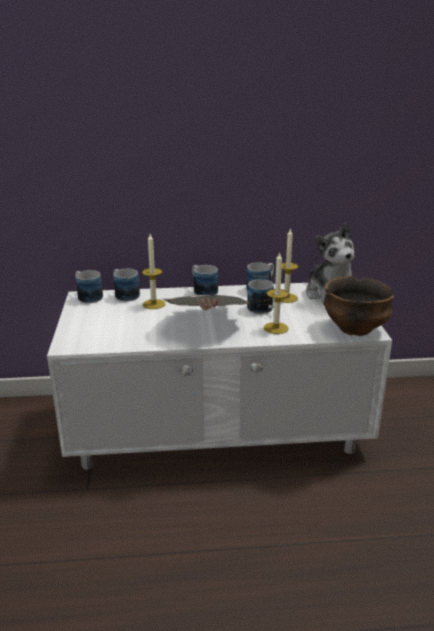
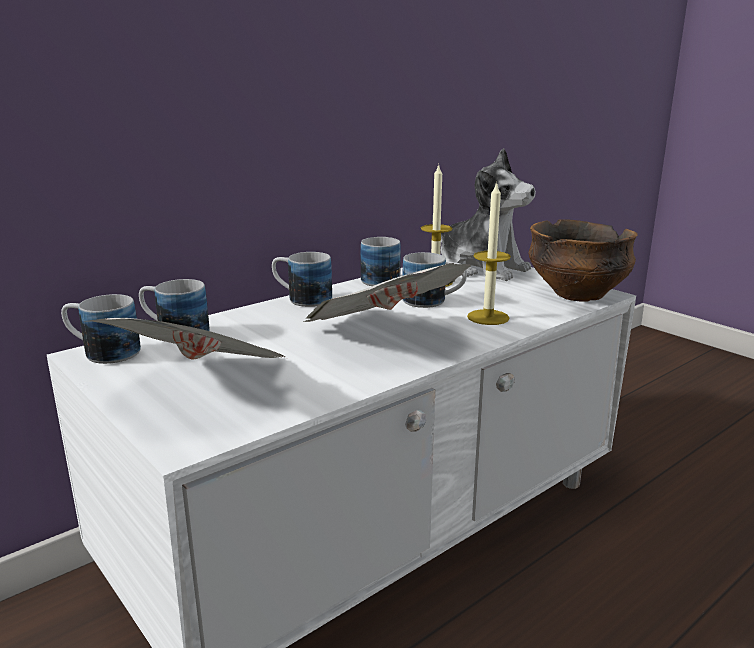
camera: 35 degrees left, 5 degrees down
(101, 326) = (205, 389): none -> newspaper
(154, 304) = (251, 333): candle -> none

